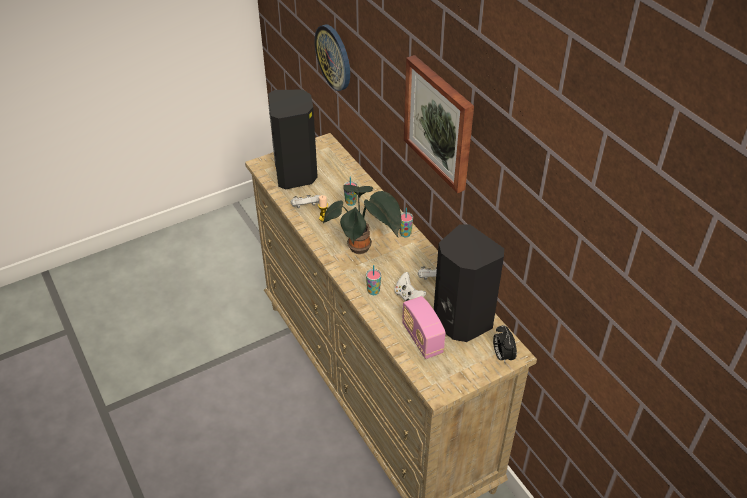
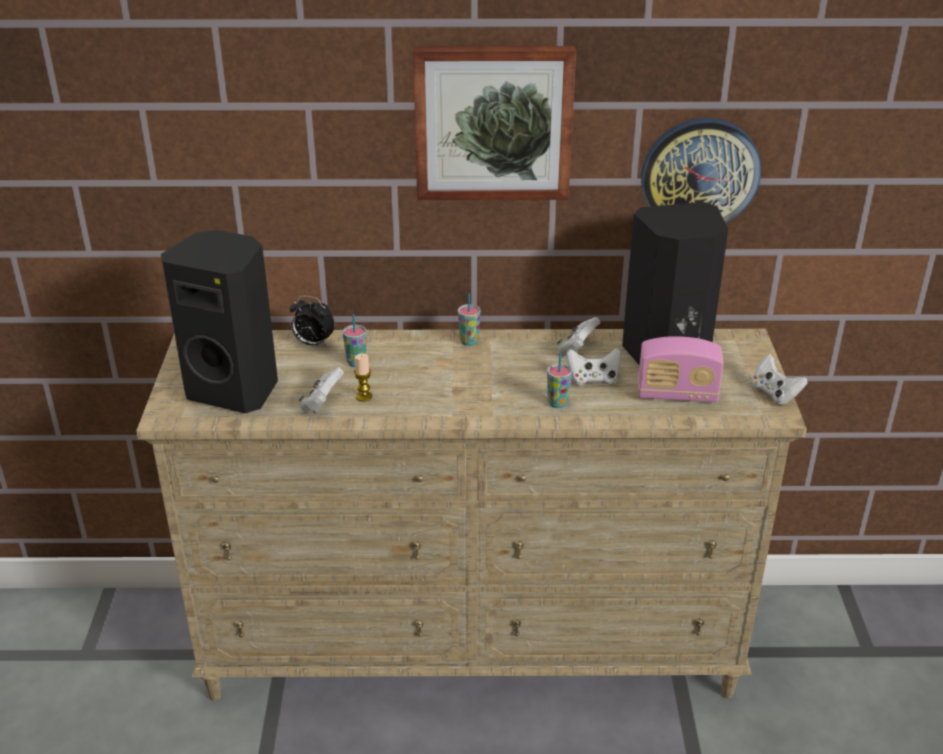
camera: 60 degrees left, 10 degrees down
(334, 57) = (158, 185): wall clock -> wall clock (700, 173)
(362, 249) = (463, 385): potted plant -> none
(459, 384) = (774, 394): none -> white game controller
(502, 356) = (746, 348): alarm clock -> alarm clock (313, 343)

